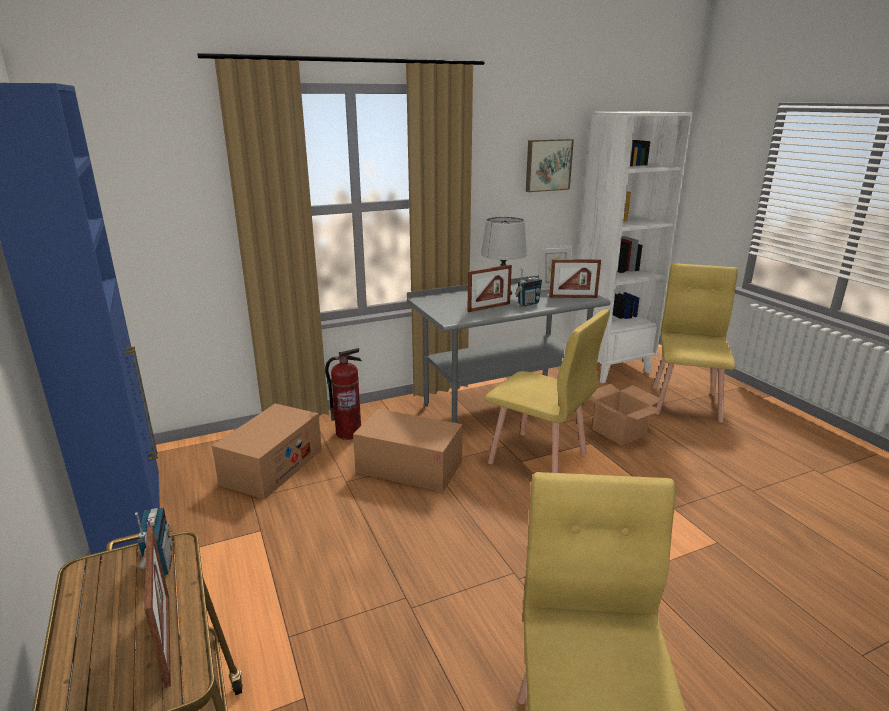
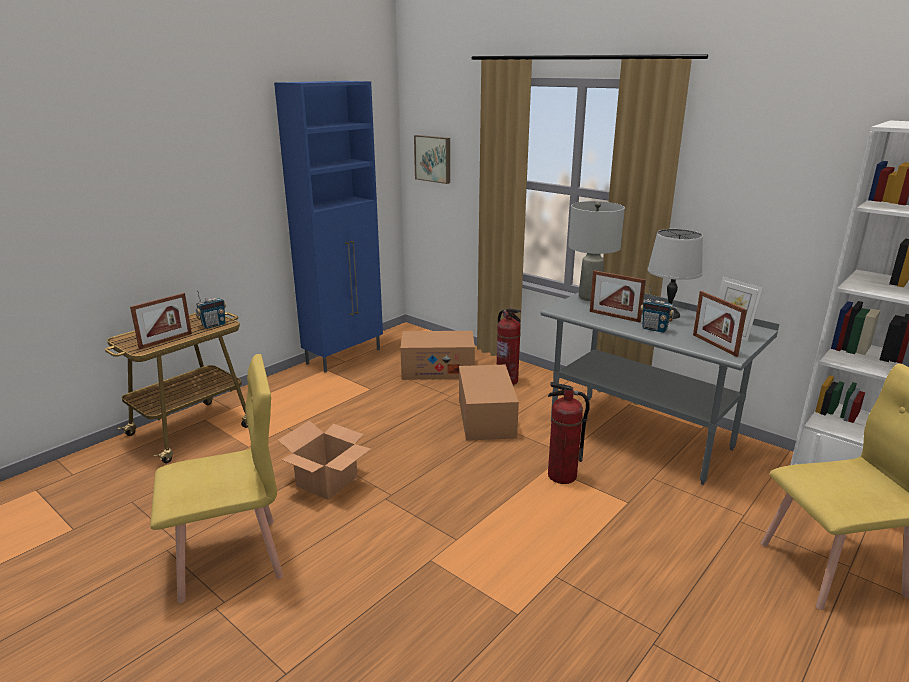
camera: 65 degrees right, 0 degrees up
(435, 304) = (590, 297): none -> grey table lamp
(538, 459) = (562, 476): yellow chair -> fire extinguisher
(547, 165) = (804, 184): picture -> picture (433, 158)
(618, 432) = (676, 518): cardboard box -> cardboard box (327, 481)

